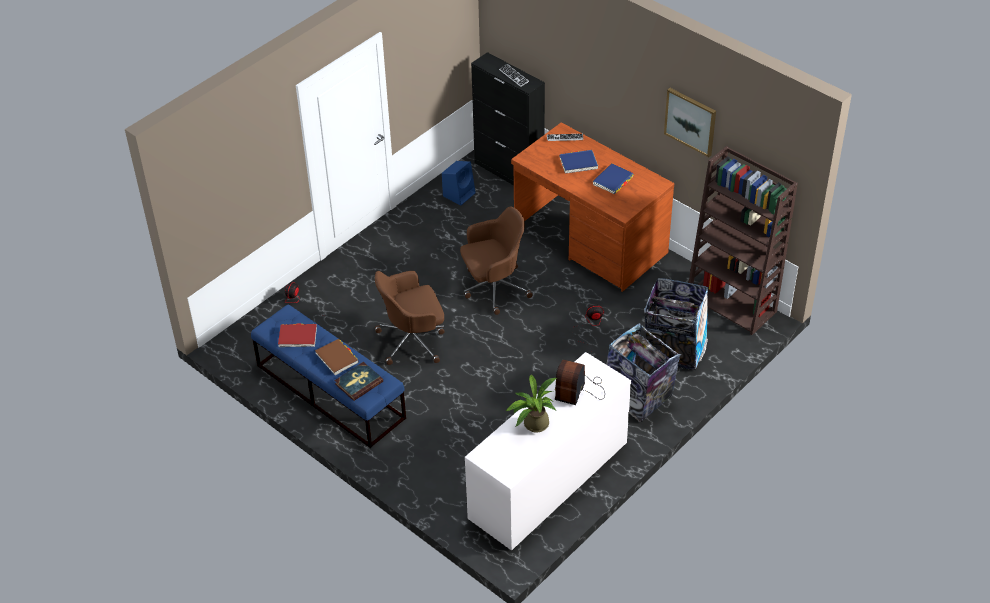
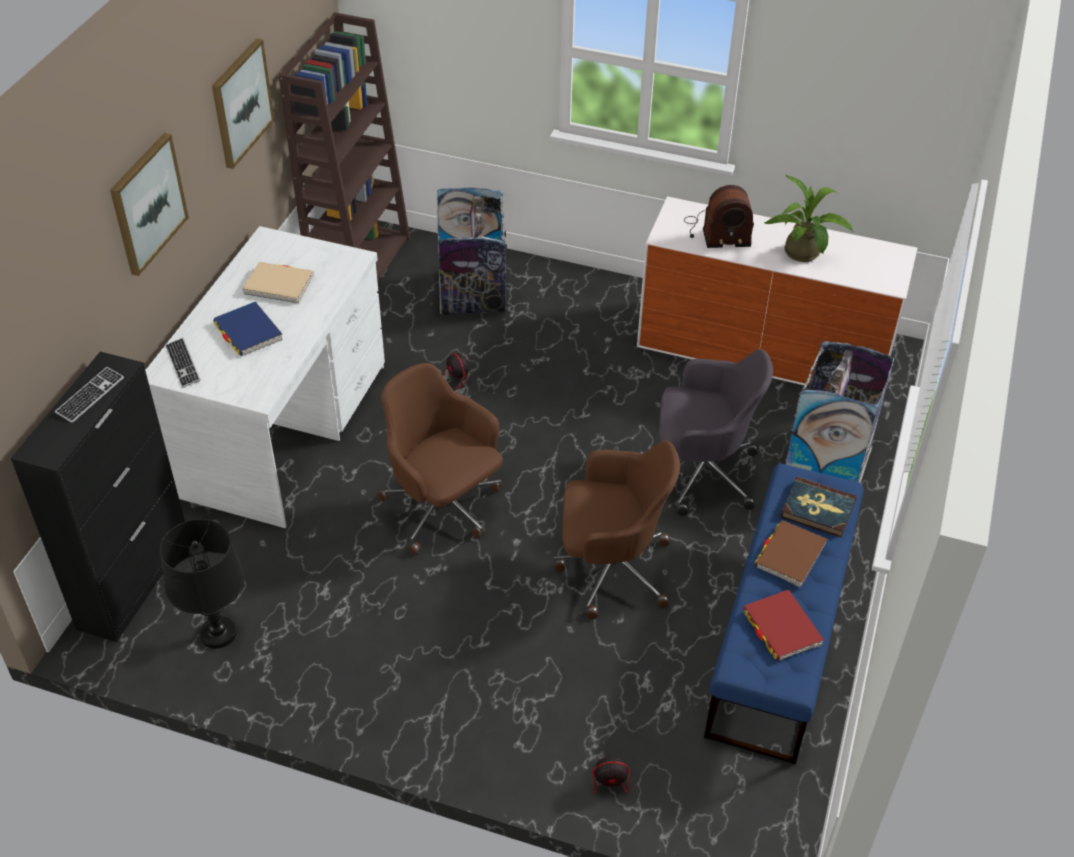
camera: 115 degrees left, 0 degrees up
(413, 340) = (611, 568): brown office chair -> brown office chair turned 45 degrees counterclockwise
(458, 404) = (701, 473): none -> grey office chair
(459, 194) = (218, 633): blue speaker -> black table lamp
(590, 240) = (283, 428): brown desk -> white desk
(604, 76) = (147, 203): none -> picture
(613, 180) = (279, 285): blue book -> beige book
(638, 397) = (576, 306): trash can -> trash can (828, 459)

